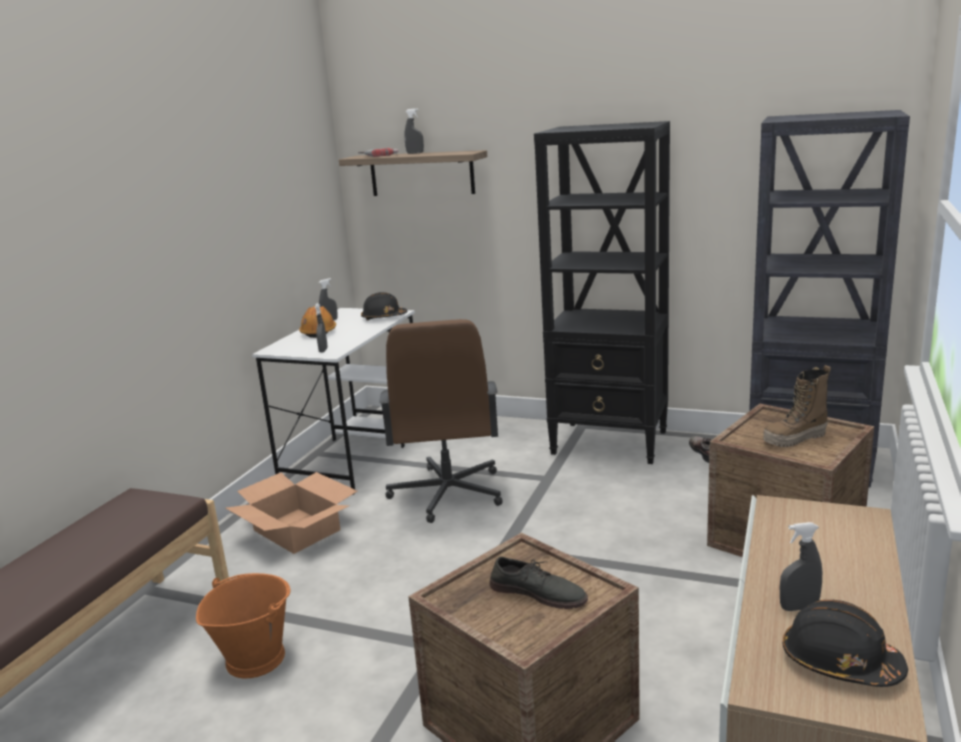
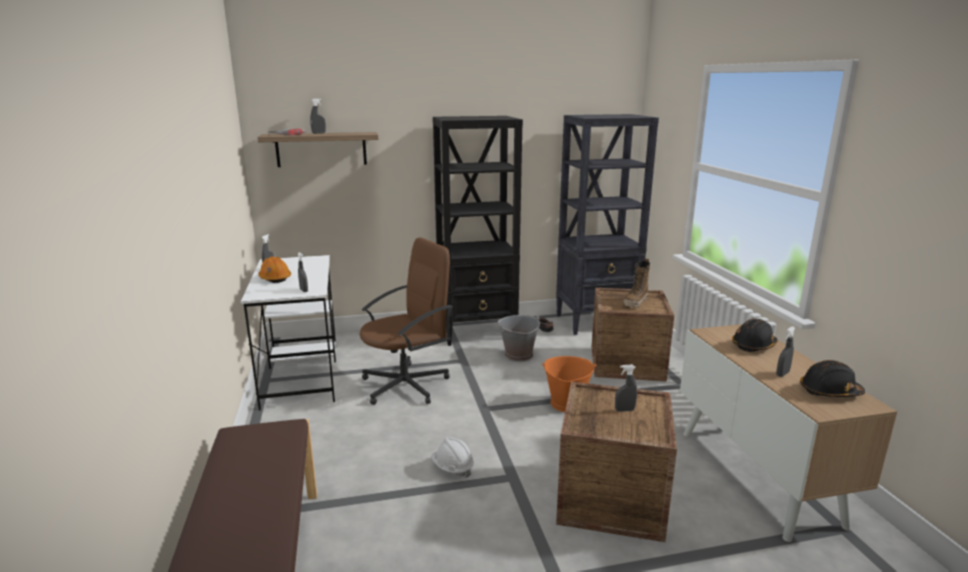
camera: 35 degrees left, 0 degrees up
(255, 658) = (393, 530): orange bucket -> orange bucket (566, 403)
(297, 530) = (318, 437): cardboard box -> none
(384, 317) = (313, 262): black hard hat -> black hard hat (753, 345)
(387, 610) = (452, 468): none -> white hard hat
(447, 494) = (406, 385): brown office chair -> brown office chair turned 90 degrees counterclockwise
(538, 593) = (624, 410): grey shoe -> grey spray bottle
(629, 487) = (518, 355): none -> grey bucket

